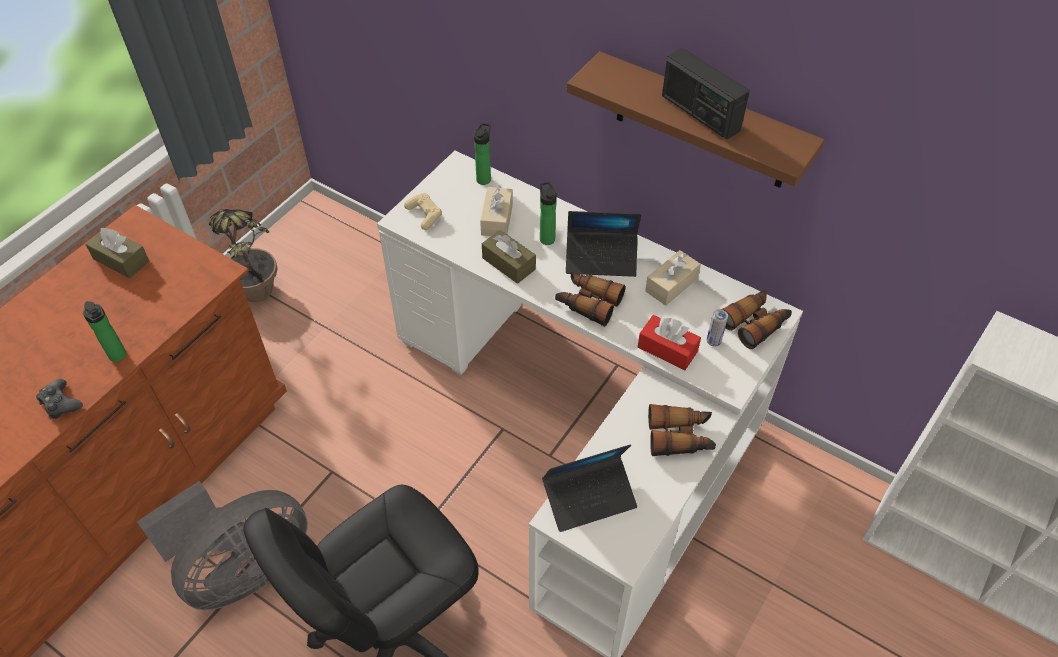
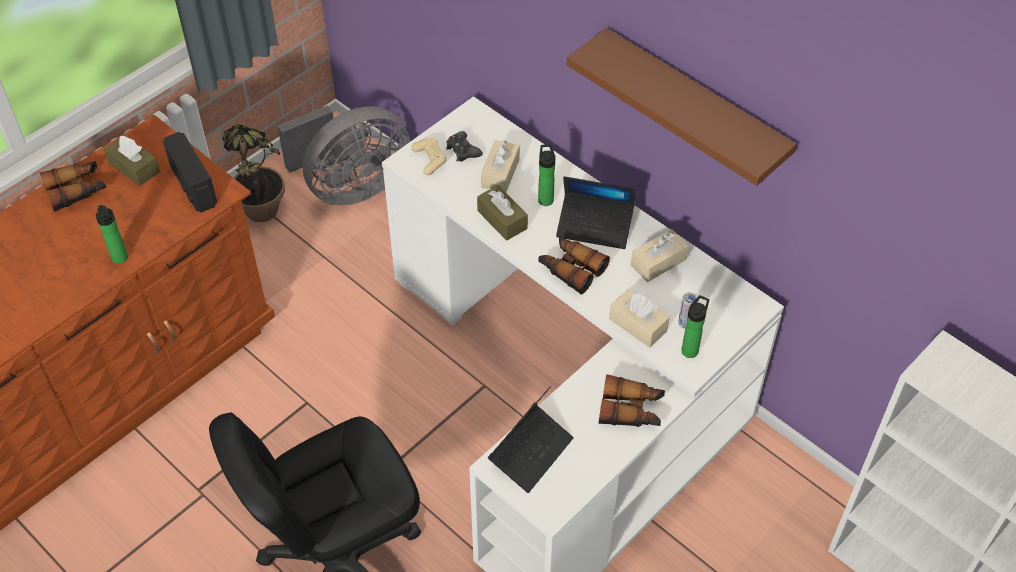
camera: 10 degrees right, 0 degrees up
(60, 403) = (64, 295): black game controller -> black game controller (463, 150)
(243, 569) = (207, 482): grey fan -> grey fan (351, 187)
(484, 178) = (497, 129): bottle -> bottle (691, 349)
(589, 497) = (531, 452): laptop -> laptop turned 45 degrees counterclockwise
(667, 349) = (638, 325): red tissue box -> beige tissue box
(700, 113) = (684, 103): radio -> radio (193, 186)
(755, 323) = (732, 311): binoculars -> binoculars (76, 190)

